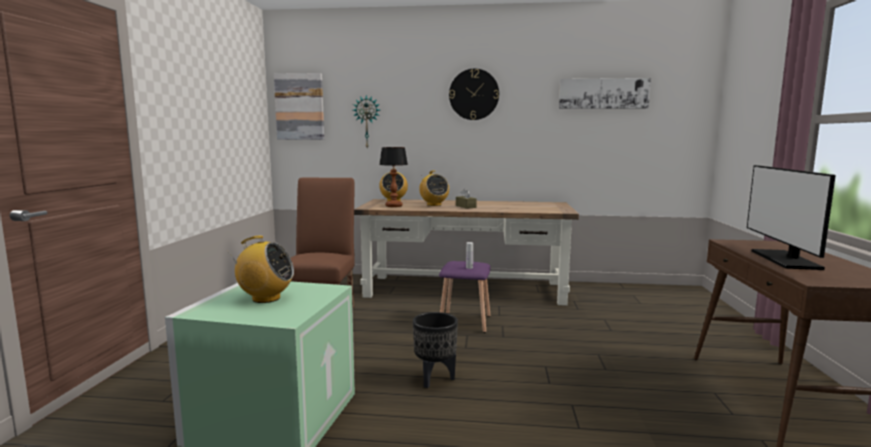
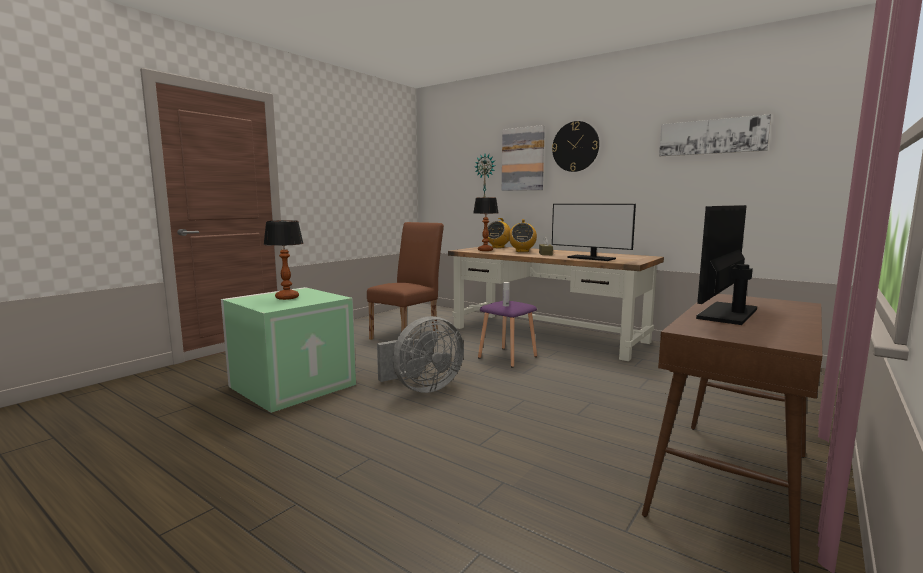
camera: 30 degrees right, 0 degrees up
(265, 298) = (287, 297): radio -> table lamp
(299, 107) = (438, 166): picture -> picture (523, 159)
(434, 379) = (422, 388): black planter -> grey fan
(520, 209) = (591, 258): none -> monitor

